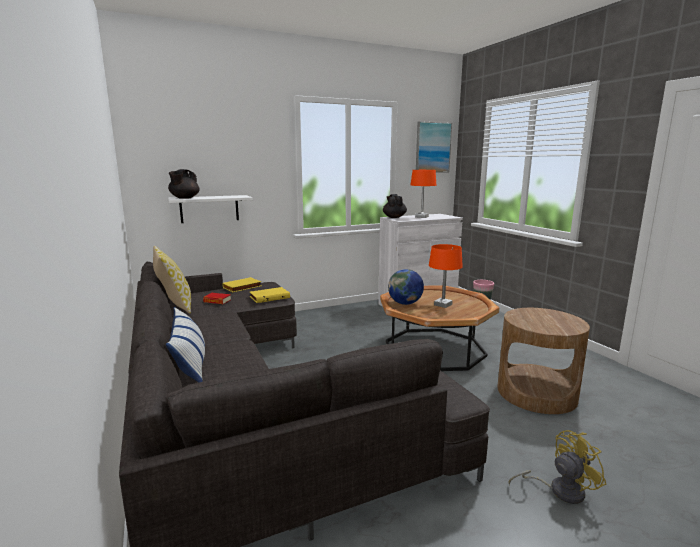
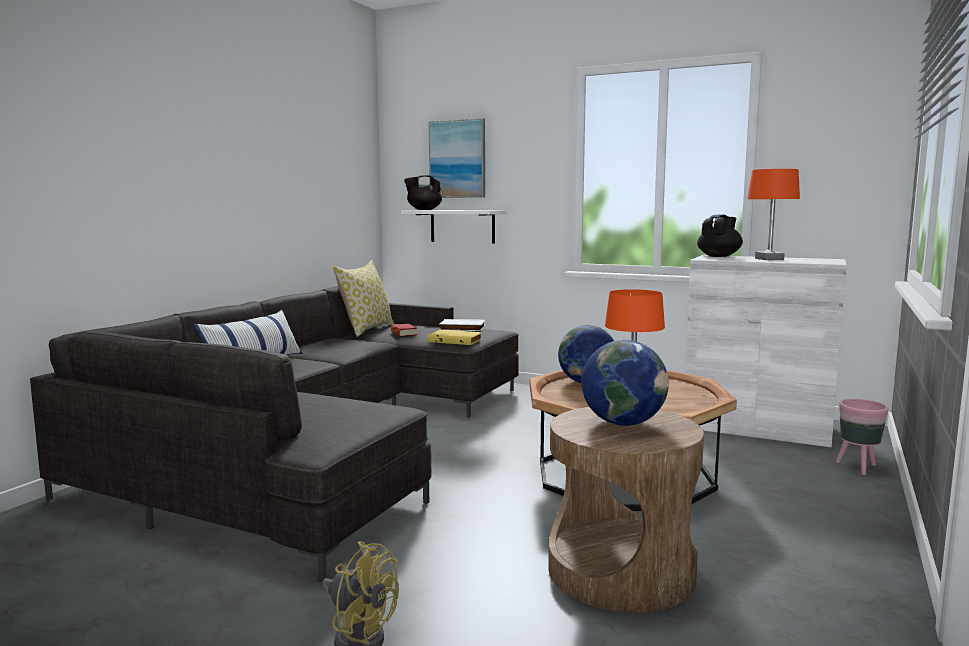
camera: 50 degrees right, 5 degrees down
(242, 287) = (462, 328): yellow book -> white book
(432, 147) = (847, 128): picture -> picture (457, 159)
(540, 319) = (623, 423): none -> globe

